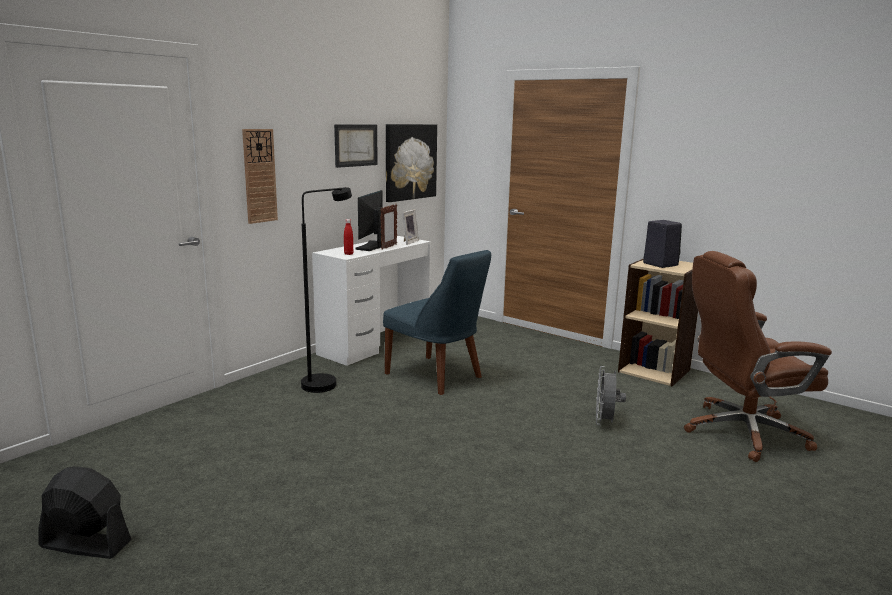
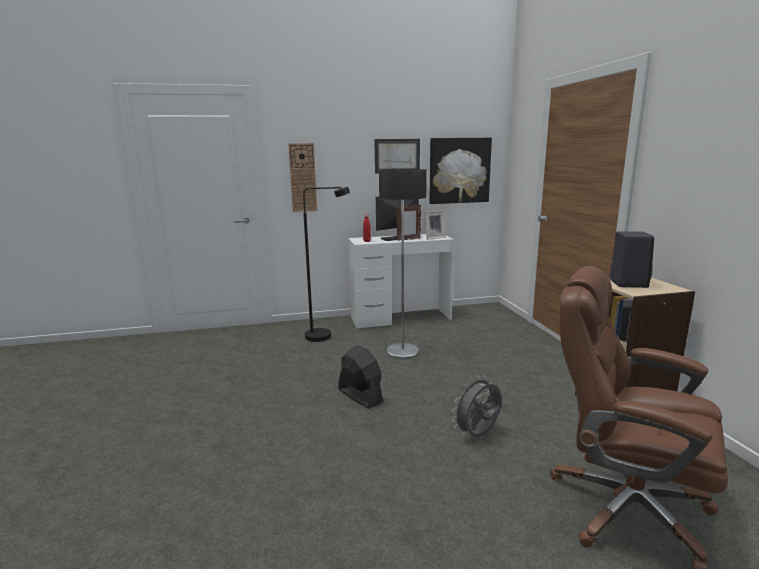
camera: 40 degrees right, 0 degrees up
(85, 544) = (81, 387): black fan -> black fan (360, 396)
(437, 376) = (402, 352): blue chair -> floor lamp

